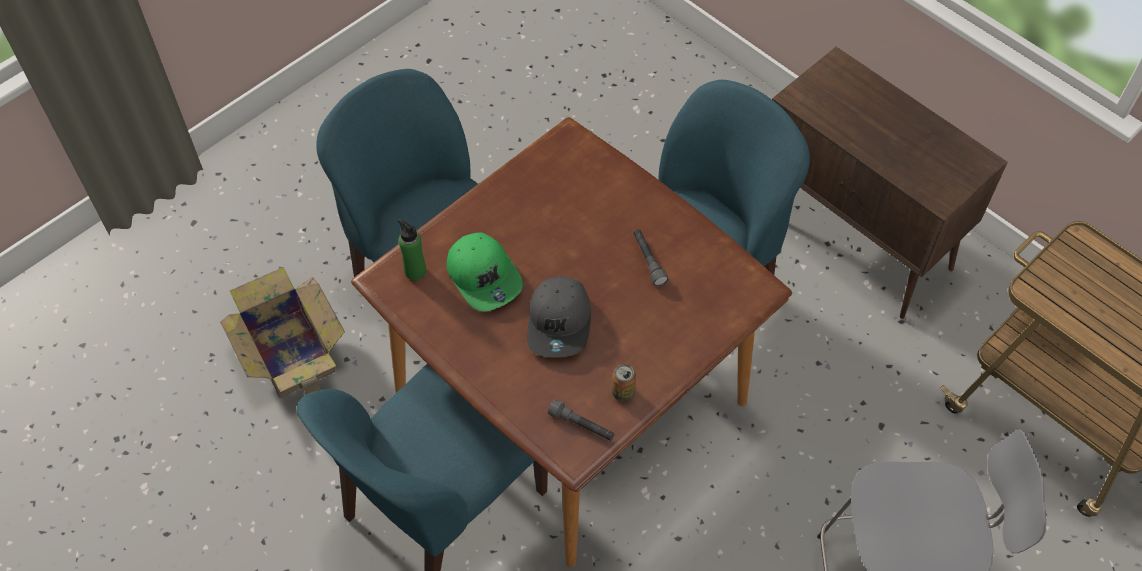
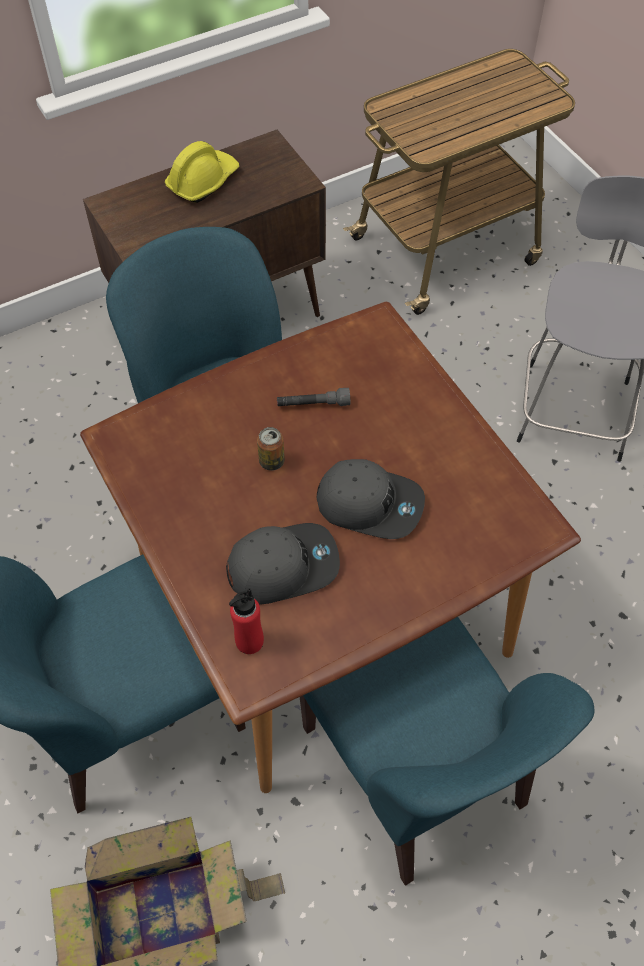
camera: 75 degrees left, 0 degrees up
(415, 271) = (249, 641): green bottle -> red bottle
(485, 276) = (283, 565): green cap -> grey cap
(581, 425) = (506, 512): grey flashlight -> none
(623, 392) = (473, 466): can -> can (271, 461)
(901, 124) = (203, 181): none -> yellow hard hat

